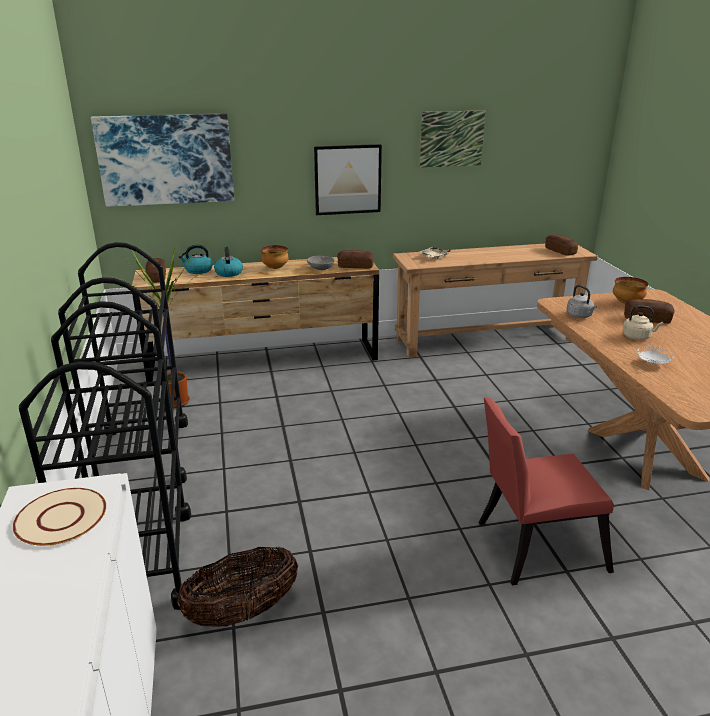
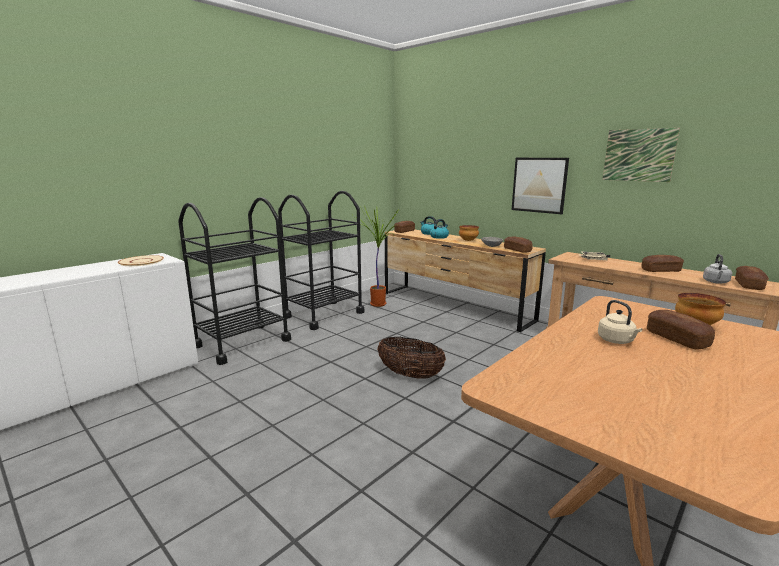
camera: 55 degrees right, 10 degrees down
(166, 159) = (430, 162): picture -> none
(242, 612) = (225, 379): basket -> basket (410, 375)
(496, 254) = (661, 270): none -> bread
(533, 546) = (376, 463): red chair -> none
(580, 316) = (603, 313): grey kettle -> grey kettle (716, 282)
(652, 363) = (565, 355): white plate -> none

